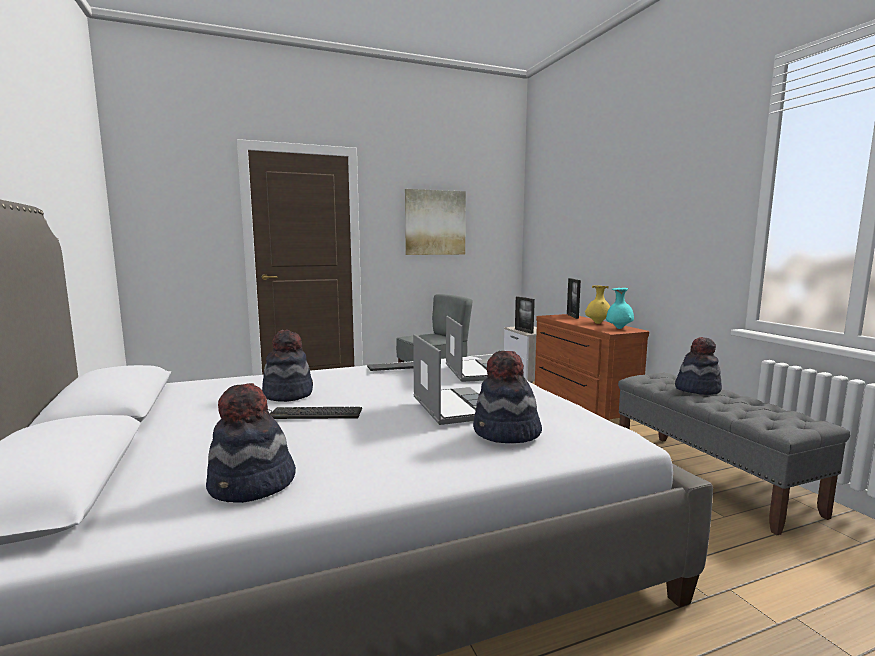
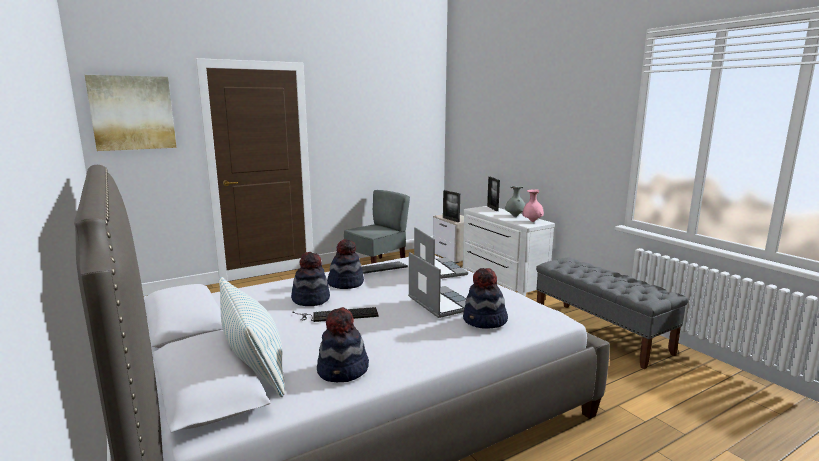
camera: 10 degrees left, 5 degrees up
(139, 466) = (254, 364): none -> pillow
(435, 222) = (372, 127): picture -> picture (132, 113)
(580, 402) = (501, 279): brown dresser -> white dresser
(597, 323) = (514, 216): yellow vase -> grey vase
(619, 328) = (532, 221): turquoise vase -> pink vase
(697, 389) = (592, 271): hat -> hat (346, 283)

